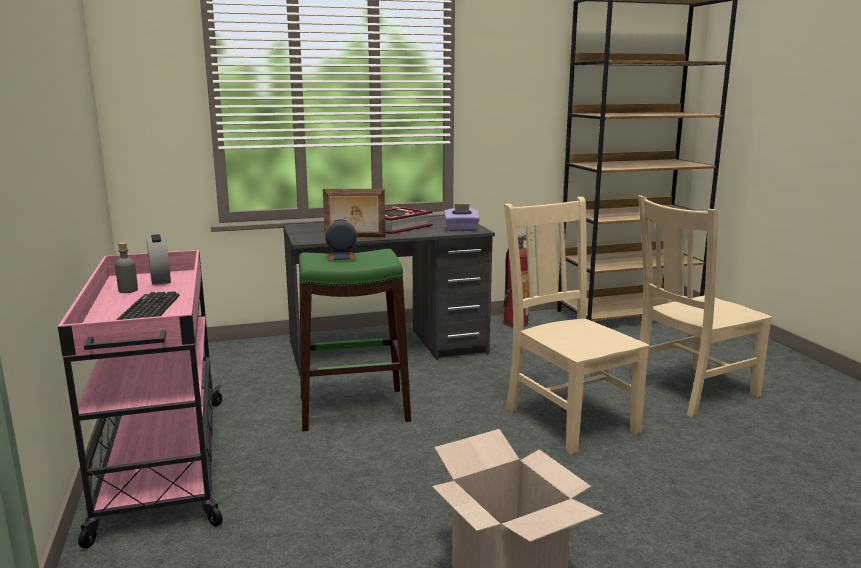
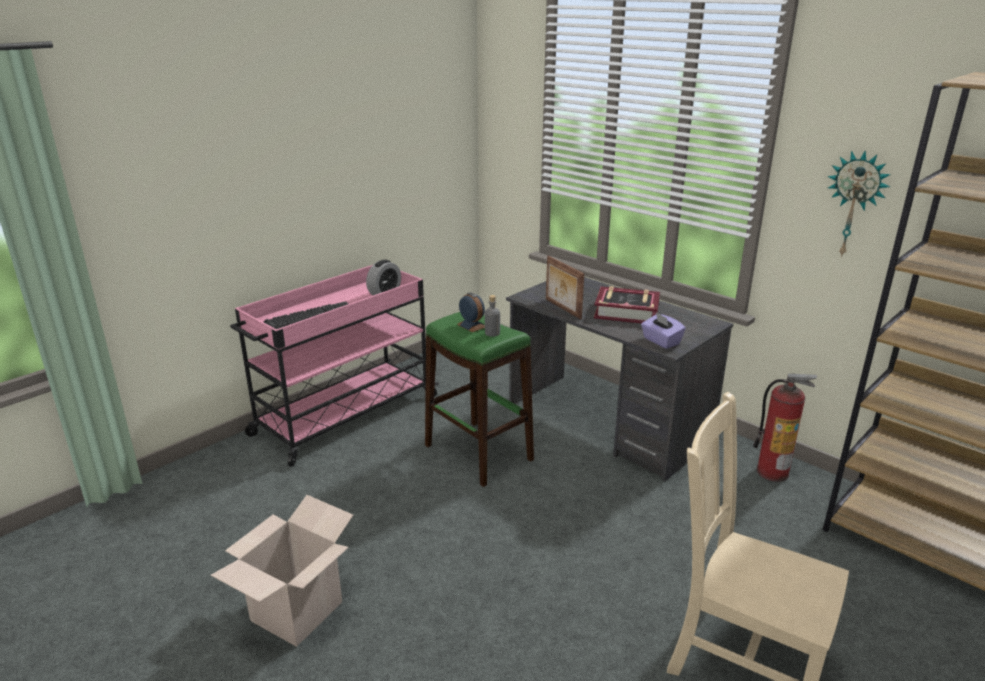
camera: 60 degrees right, 10 degrees up
(128, 290) = (354, 294): grey bottle -> grey bottle (492, 333)
(517, 100) = (854, 204): none -> wall clock
(568, 418) = (573, 575): beige chair -> none

